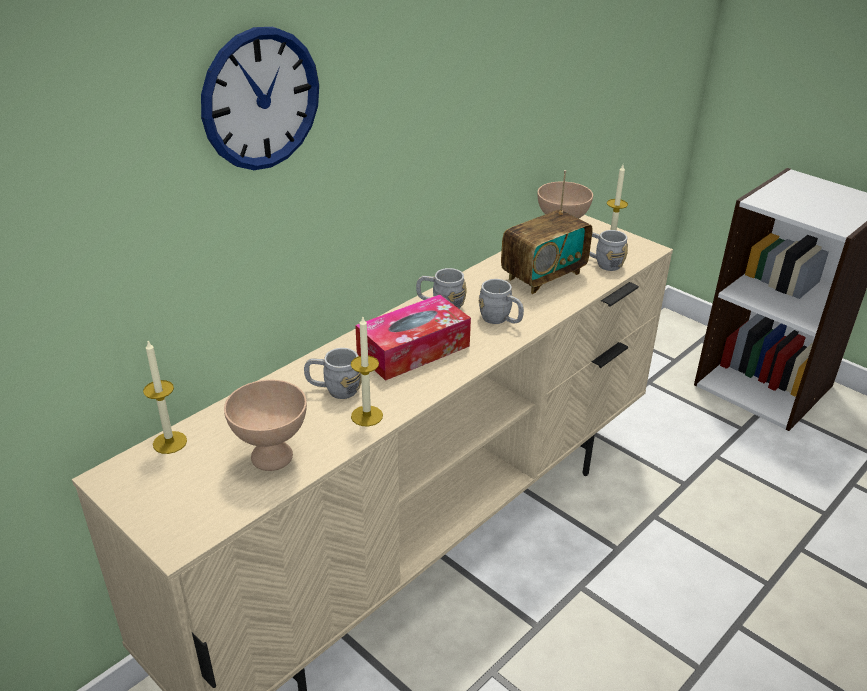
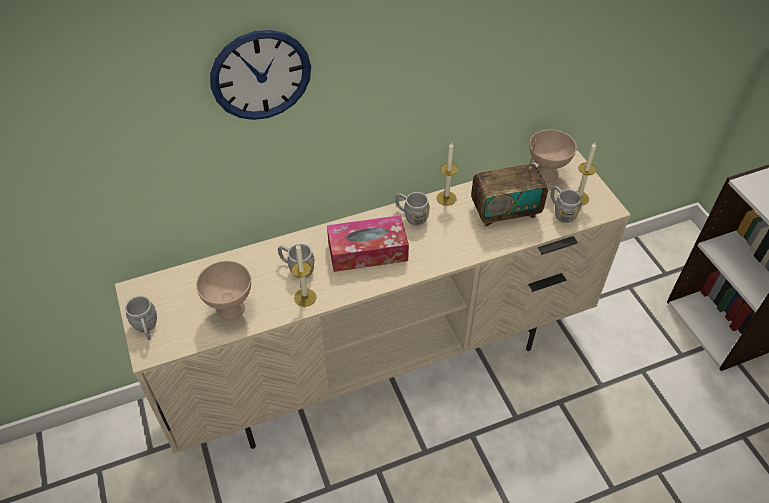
camera: 25 degrees right, 15 degrees up
(170, 442) = (179, 276): candle -> candle (446, 198)
(500, 320) = (445, 244): grey mug -> grey mug (147, 328)

